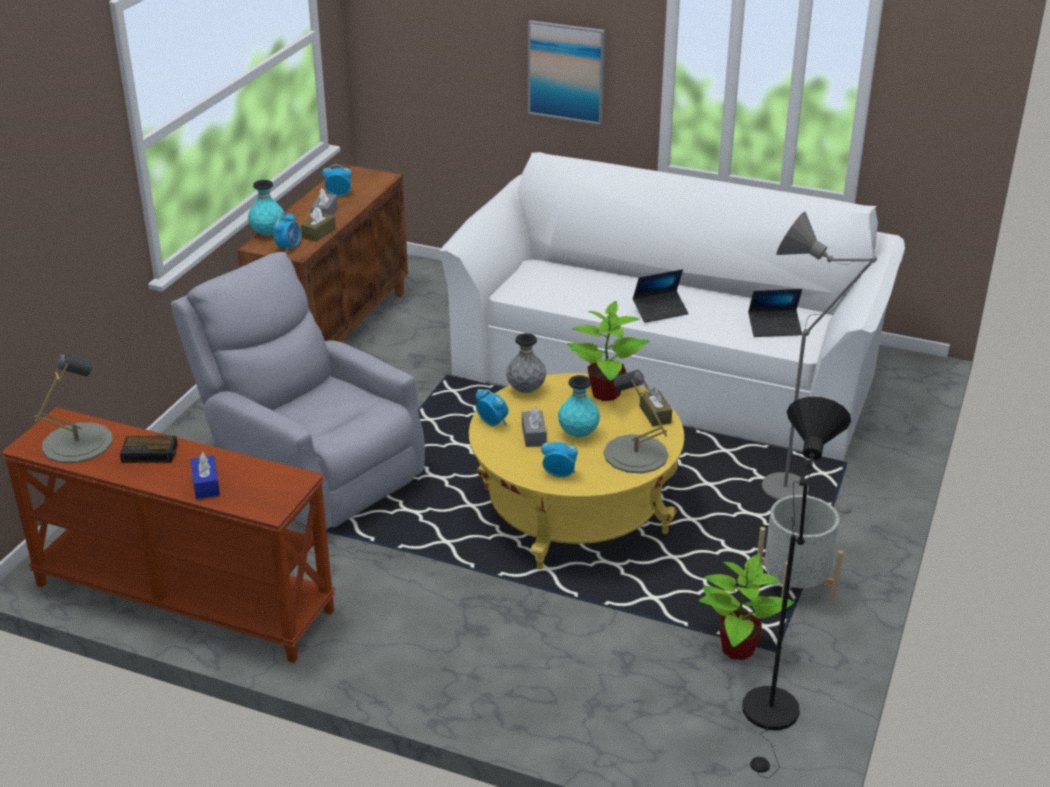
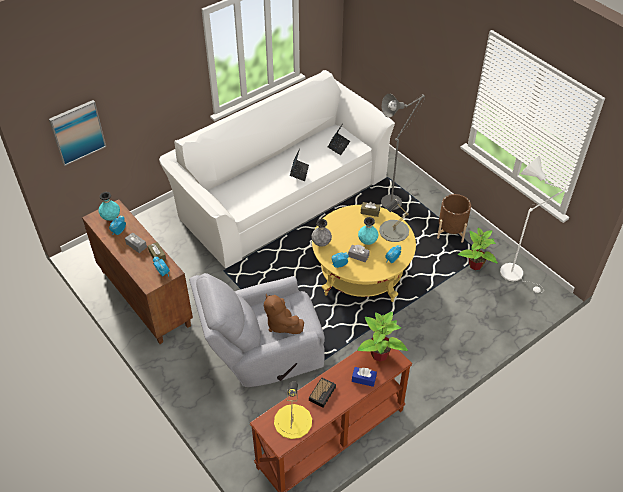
camera: 60 degrees left, 15 degrees up
(77, 443) = (292, 421): grey table lamp -> yellow table lamp
(268, 234) = (139, 276): turquoise vase -> turquoise vase (111, 217)
(320, 414) = (281, 324): none -> brown plush toy
(566, 71) = (161, 93): picture -> picture (77, 132)
(605, 393) = (343, 219): potted plant -> potted plant (379, 355)
(771, 718) = (516, 274): black floor lamp -> white floor lamp
(794, 587) = (451, 231): grey planter -> brown planter

